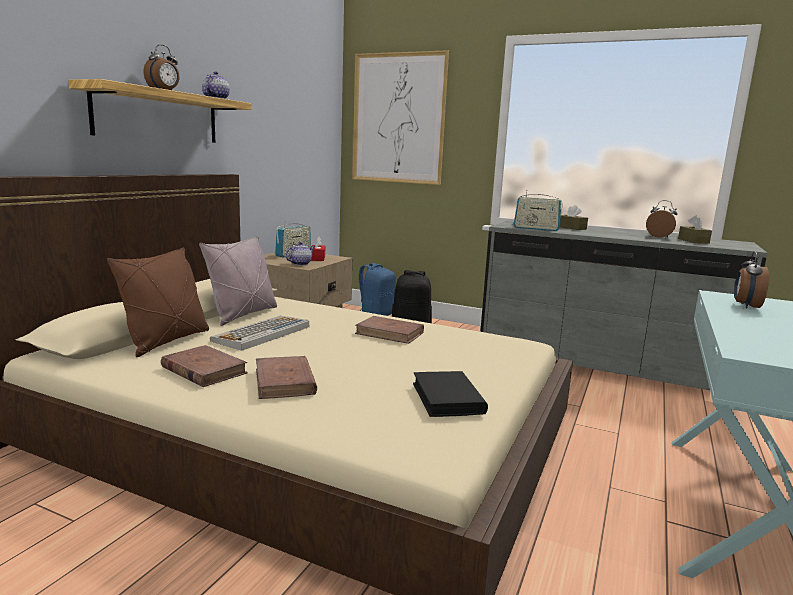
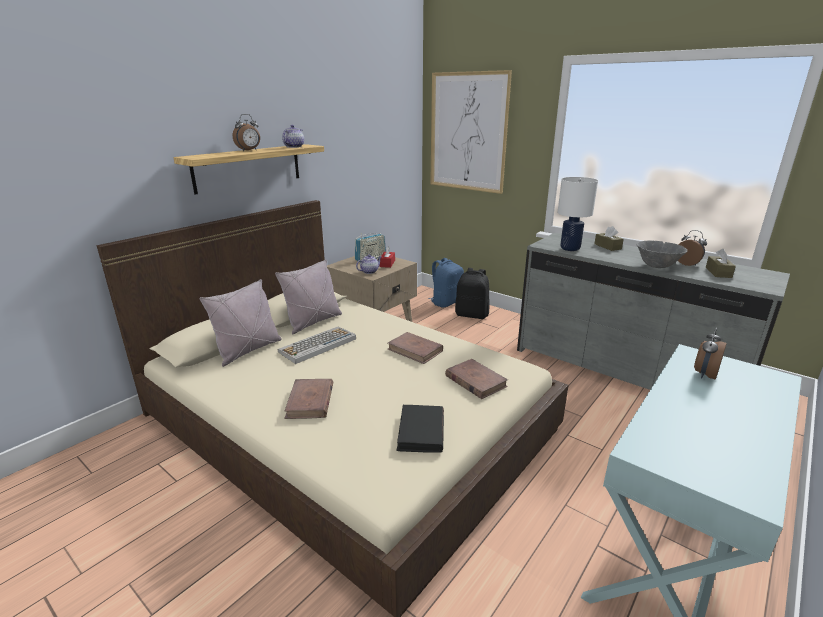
camera: 15 degrees right, 10 degrees up
(166, 341) = (248, 350): brown pillow -> purple pillow
(204, 370) = (261, 384): brown book -> brown book (475, 381)
(536, 229) = (570, 249): radio -> white table lamp
(633, 238) = (656, 267): none -> grey bowl

